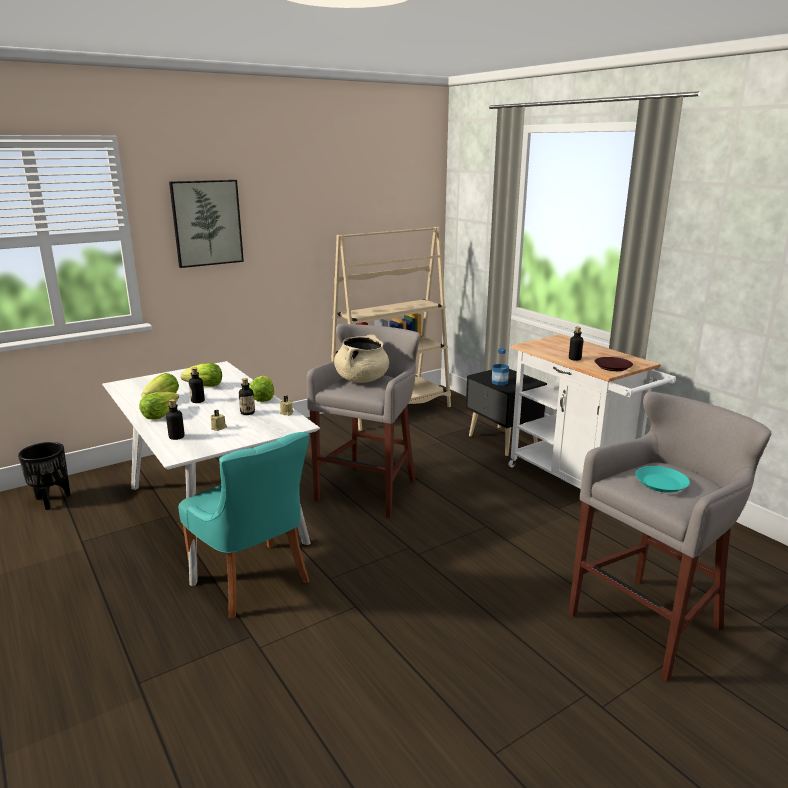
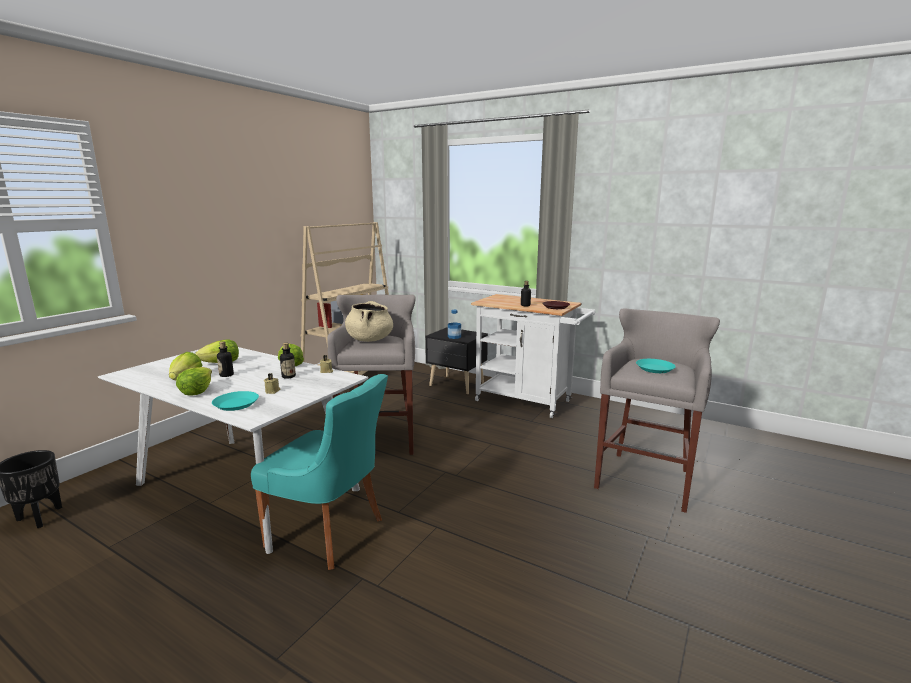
camera: 25 degrees left, 5 degrees down
(176, 437) = (236, 404): bottle -> turquoise plate
(207, 223) = (184, 214): picture -> none

